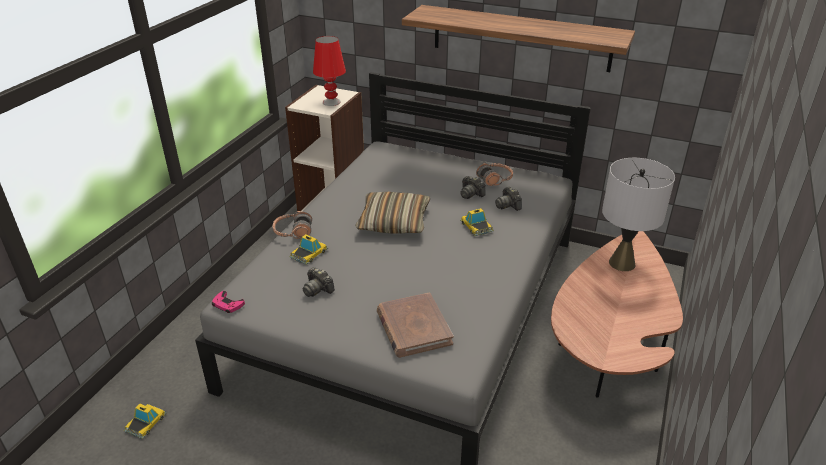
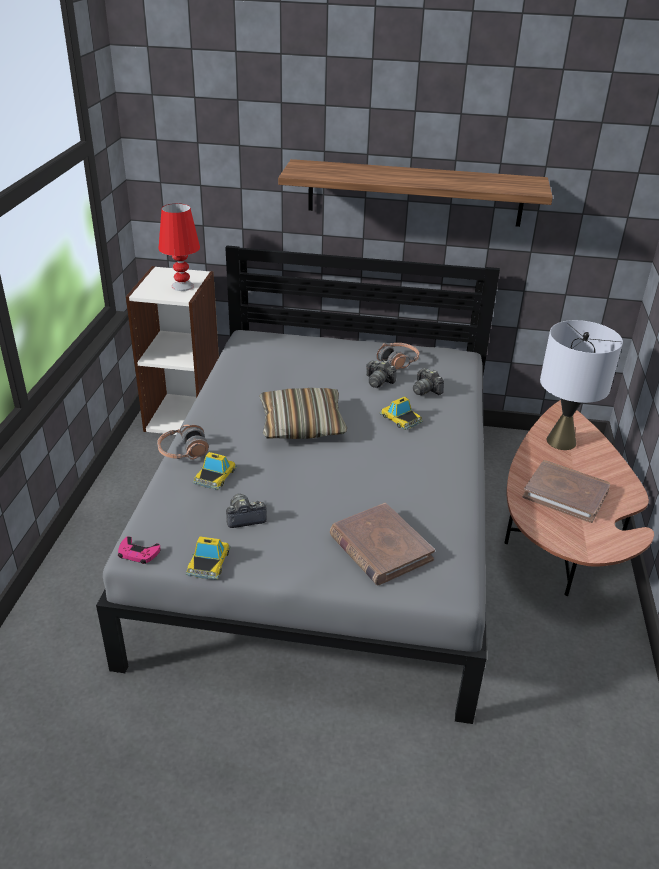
camera: 15 degrees left, 0 degrees up
(145, 423) = (38, 724): toy car -> toy car (208, 562)
(317, 289) = (244, 518): camera -> camera turned 135 degrees clockwise
(606, 308) = (566, 494): none -> brown book

